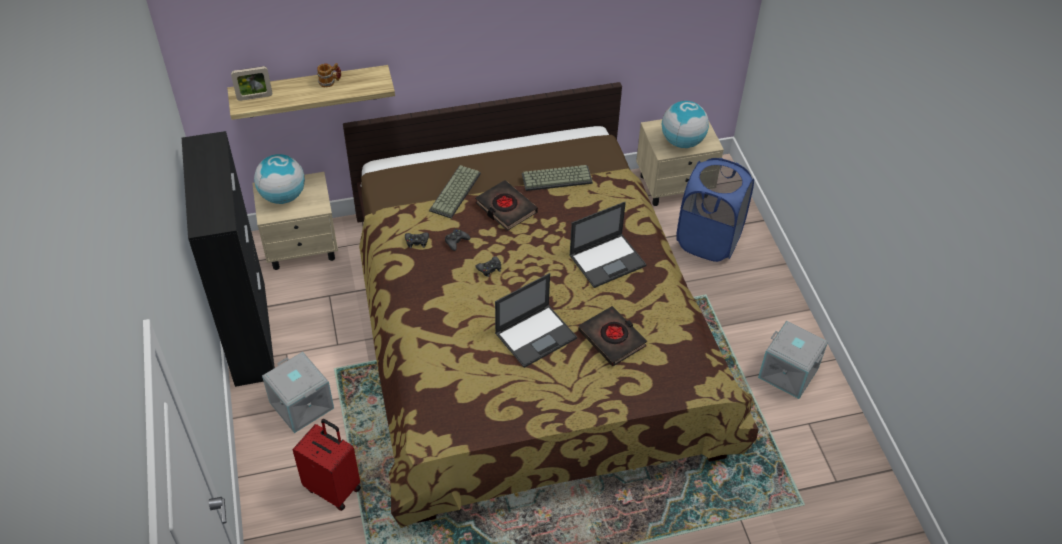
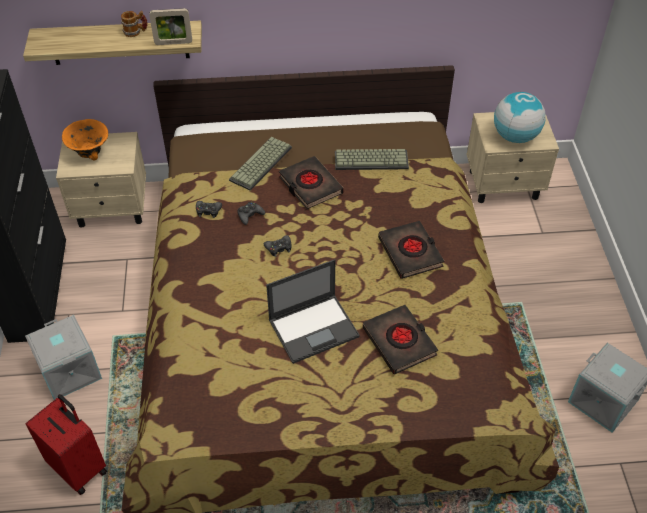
camera: 10 degrees right, 0 degrees up
(254, 97) = (54, 40): picture frame -> picture frame (173, 43)
(283, 196) = (89, 152): globe -> orange bowl
(608, 260) = (410, 252): laptop -> black book
(708, 240) = (532, 244): blue laundry basket -> none

